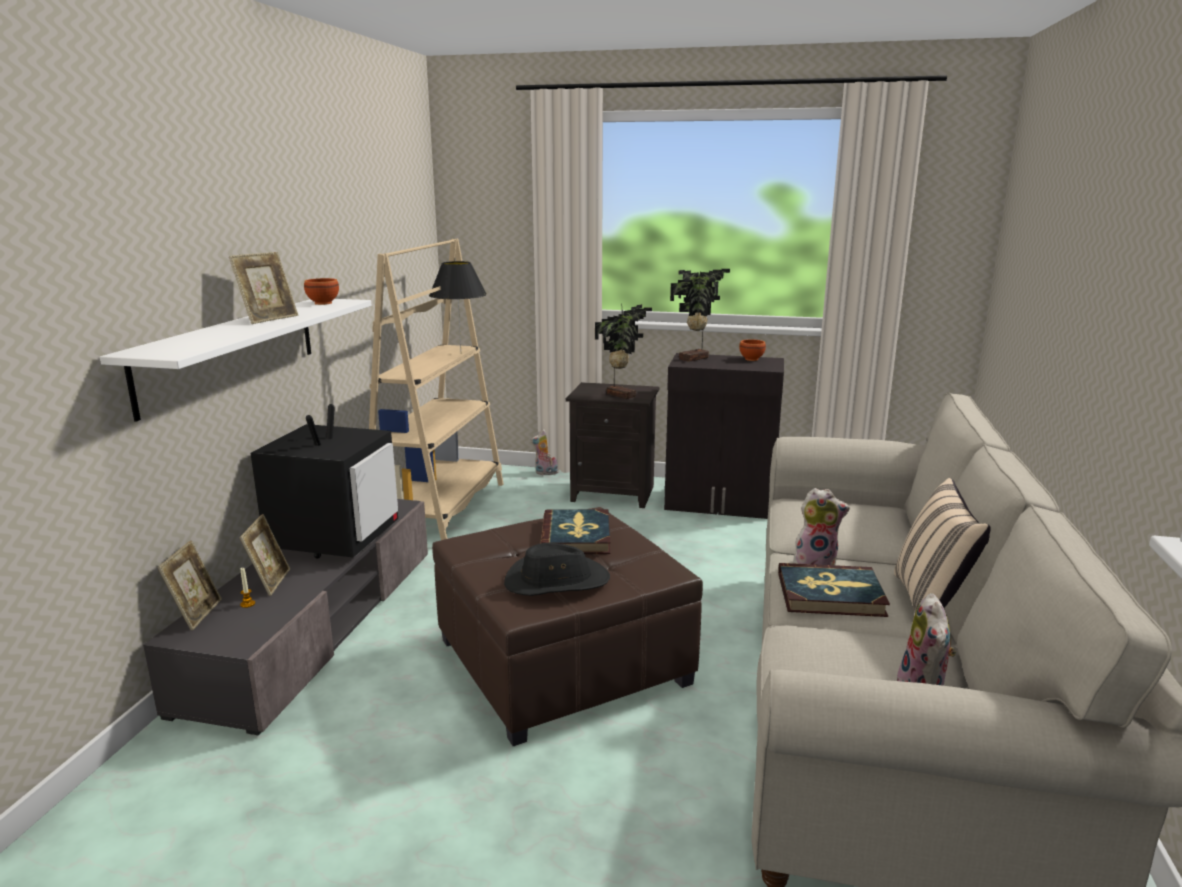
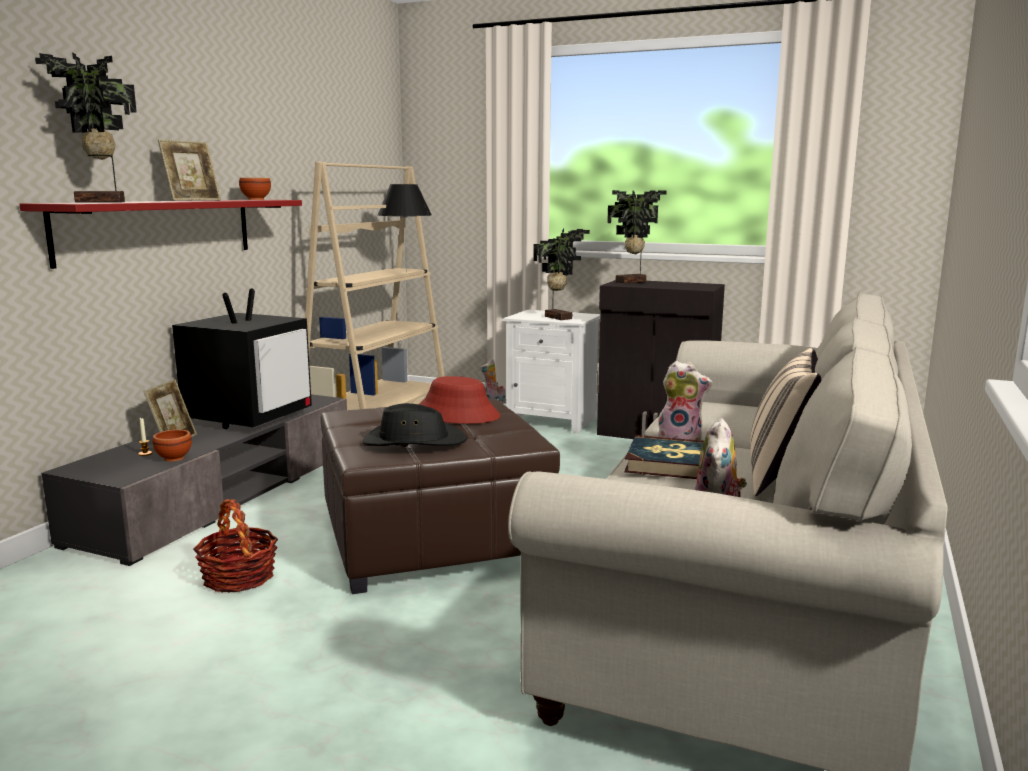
camera: 10 degrees right, 5 degrees down
(189, 345) = (100, 202): none -> potted plant
(196, 614) = (98, 457): picture frame -> none
(231, 352) = (159, 229): white shelf -> red shelf
(385, 737) = (238, 577): none -> basket
(576, 536) = (457, 415): book -> red hat
(614, 493) = (553, 420): black nightstand -> white nightstand
(751, 359) = (690, 284): brown bowl -> brown bowl (173, 459)

